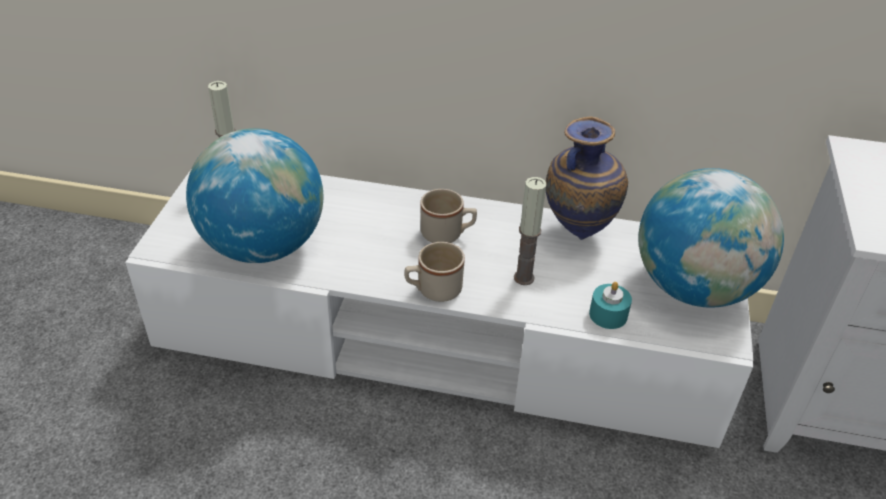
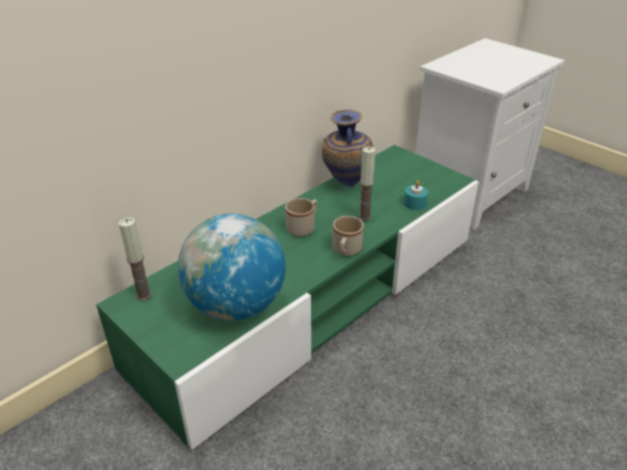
camera: 55 degrees left, 5 degrees down
(439, 337) = (313, 300): white tv stand -> green tv stand
(694, 287) = (417, 172): globe -> none

